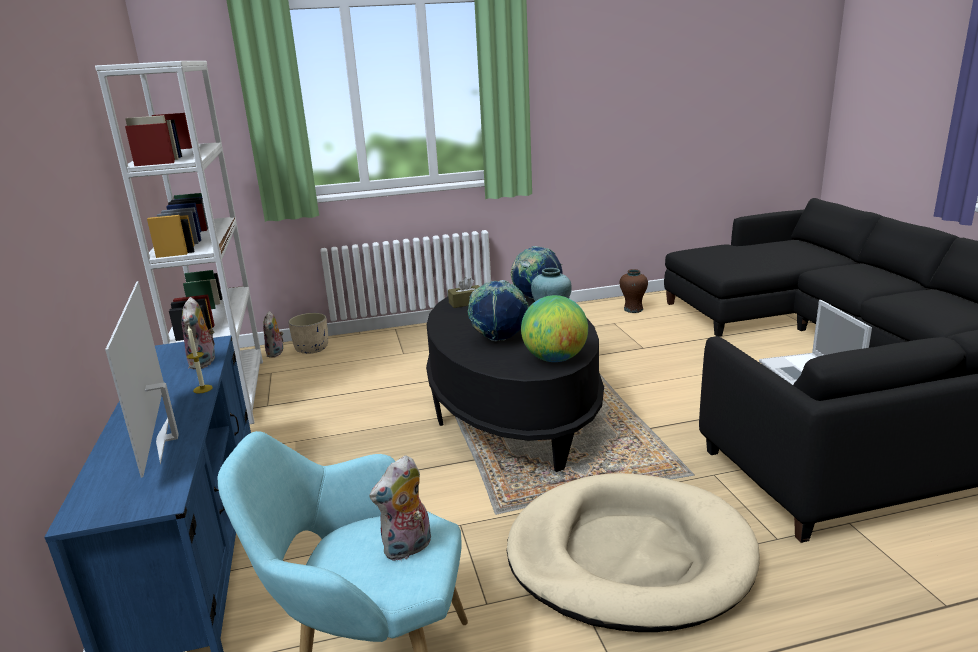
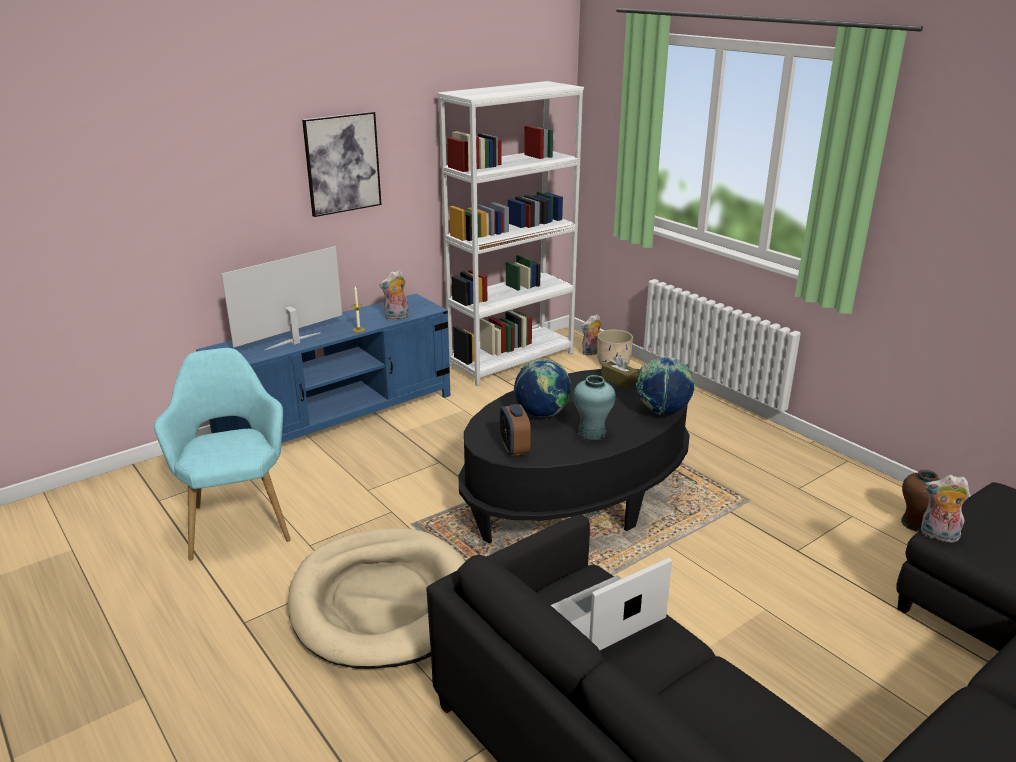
camera: 65 degrees right, 5 degrees up
(58, 168) = (342, 163): none -> picture
(408, 549) = (227, 452): plush toy -> plush toy (938, 535)
(555, 359) = (514, 449): globe -> alarm clock

